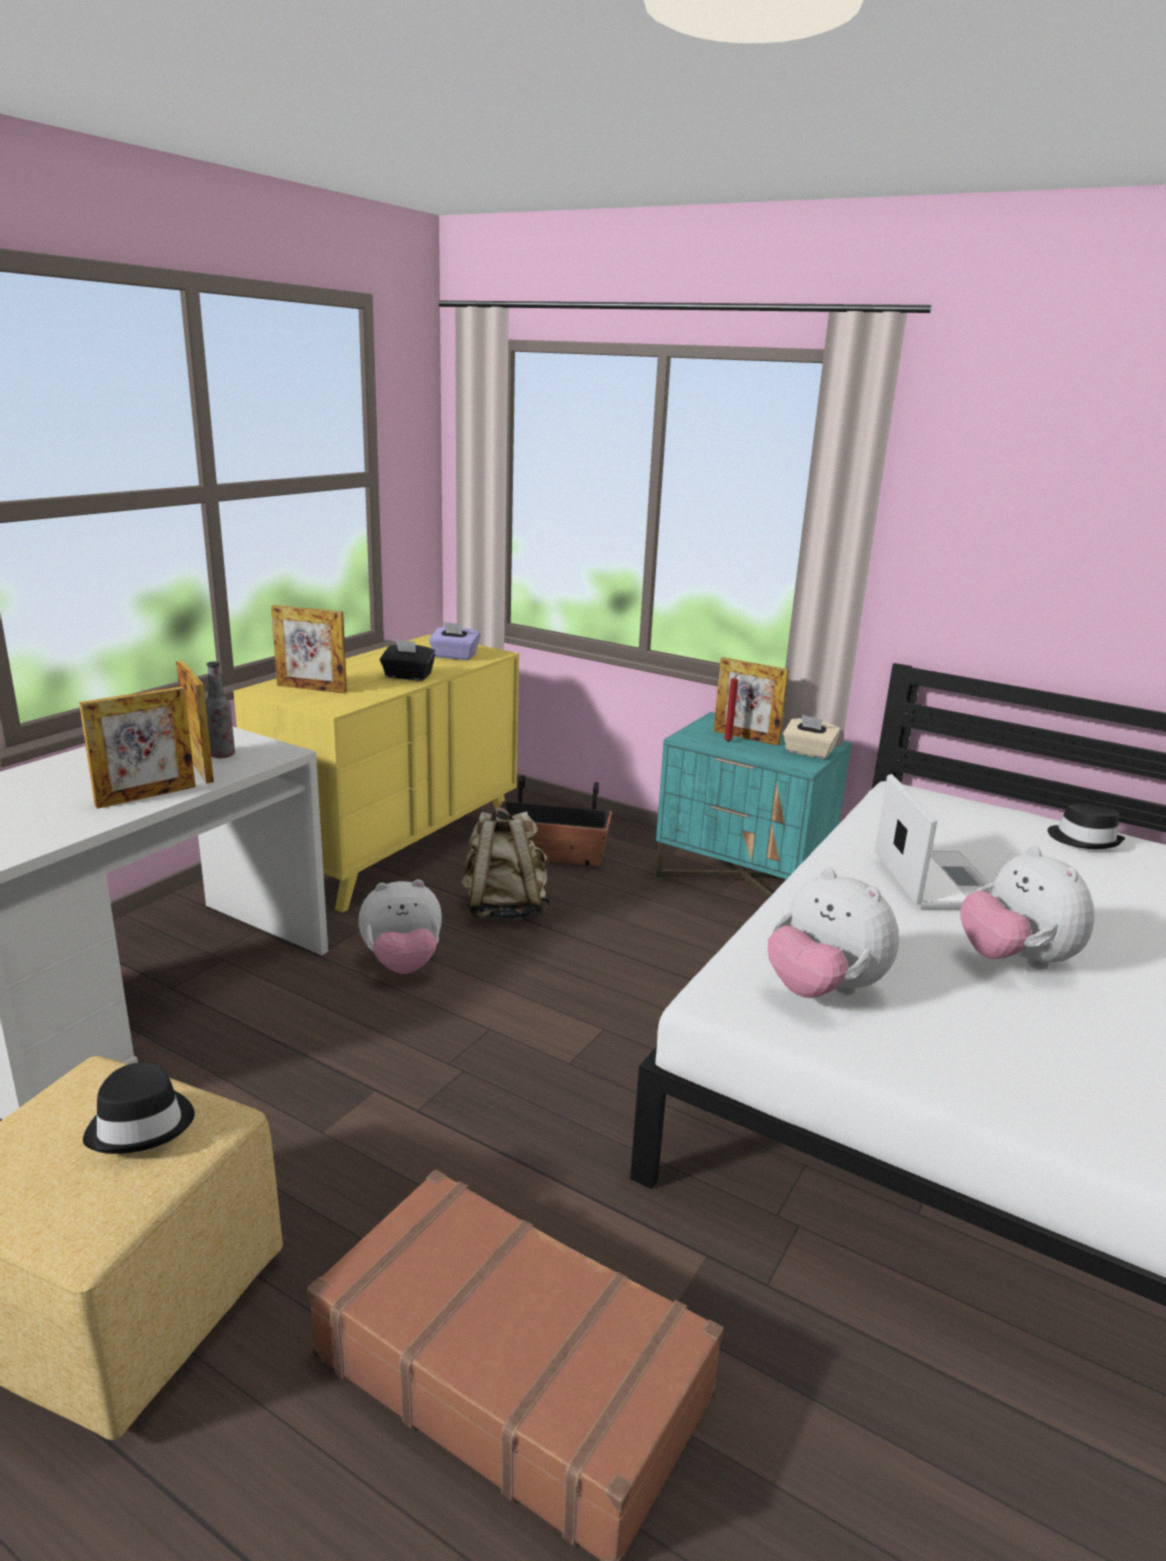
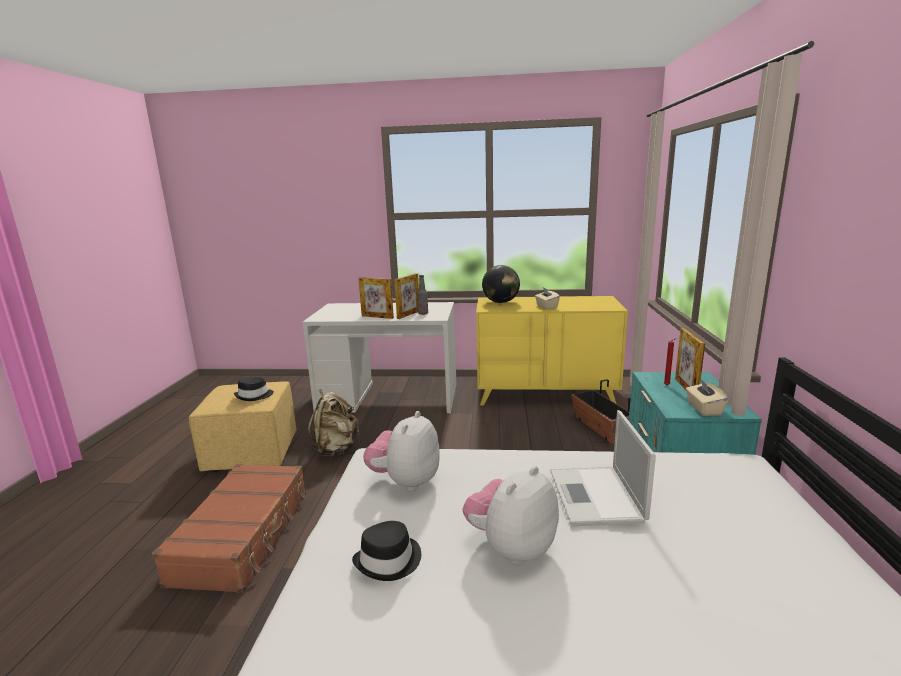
camera: 65 degrees right, 5 degrees down
(311, 688) = (501, 302): picture frame -> globe
(402, 964) = (459, 429): plush toy -> none
(408, 676) = (546, 307): black tissue box -> beige tissue box
(454, 656) = (591, 305): purple tissue box -> none
(504, 908) = (532, 434): beige backpack -> beige backpack (336, 449)
(935, 879) = (596, 497): laptop -> laptop turned 120 degrees clockwise
(1084, 839) = (821, 570): black hat -> black hat (389, 560)

